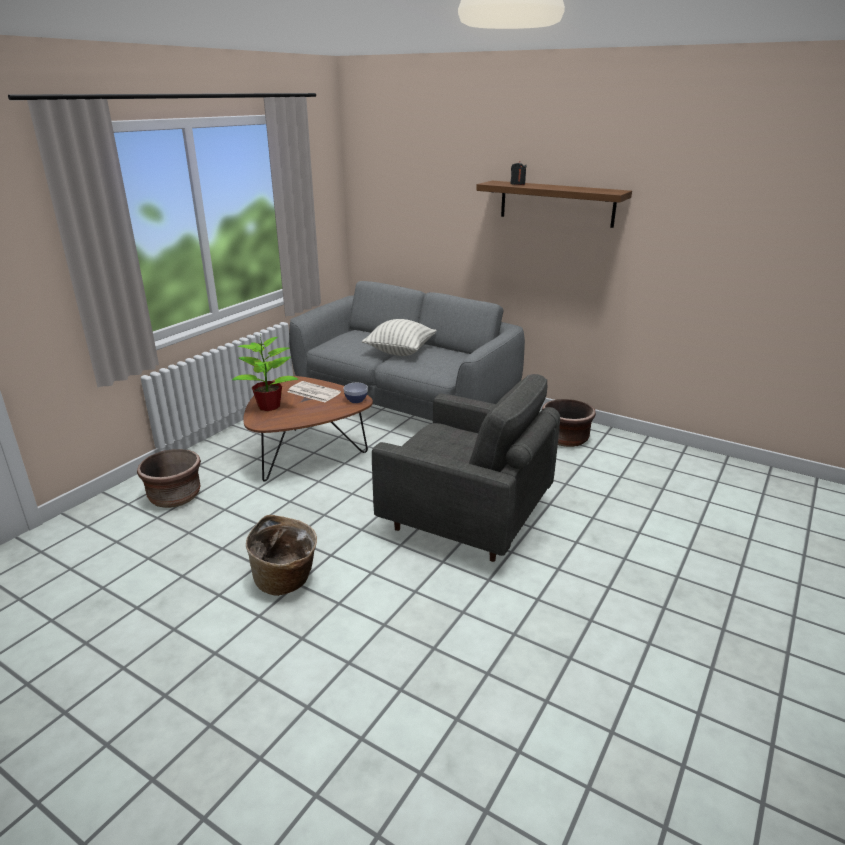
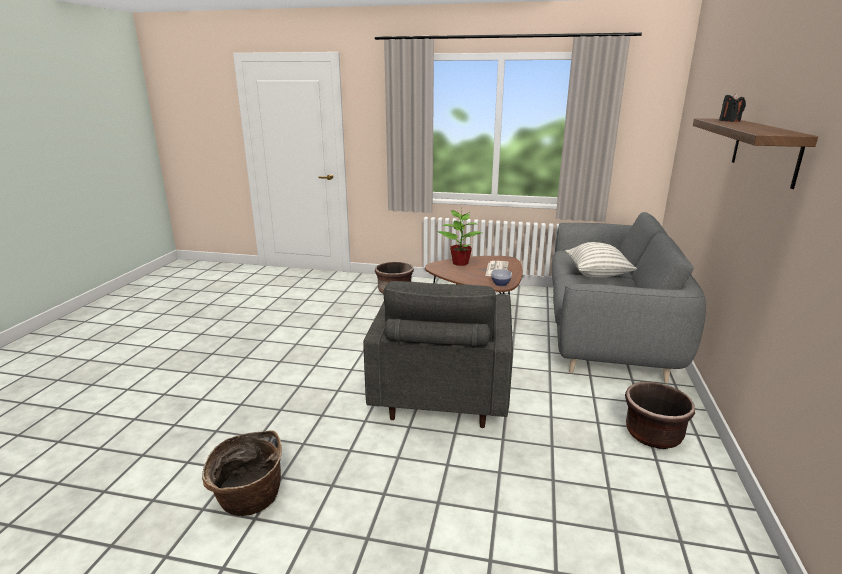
camera: 70 degrees right, 5 degrees down
(286, 581) = (330, 343): basket -> basket (249, 501)

